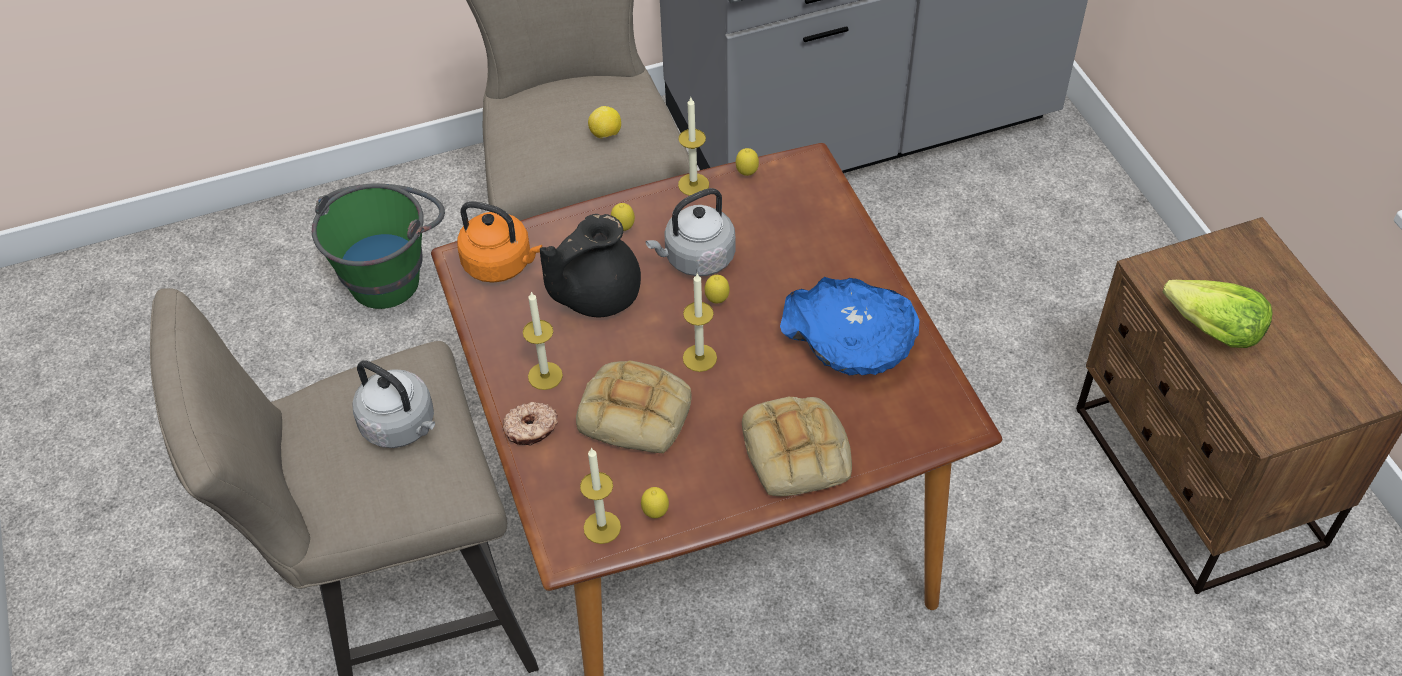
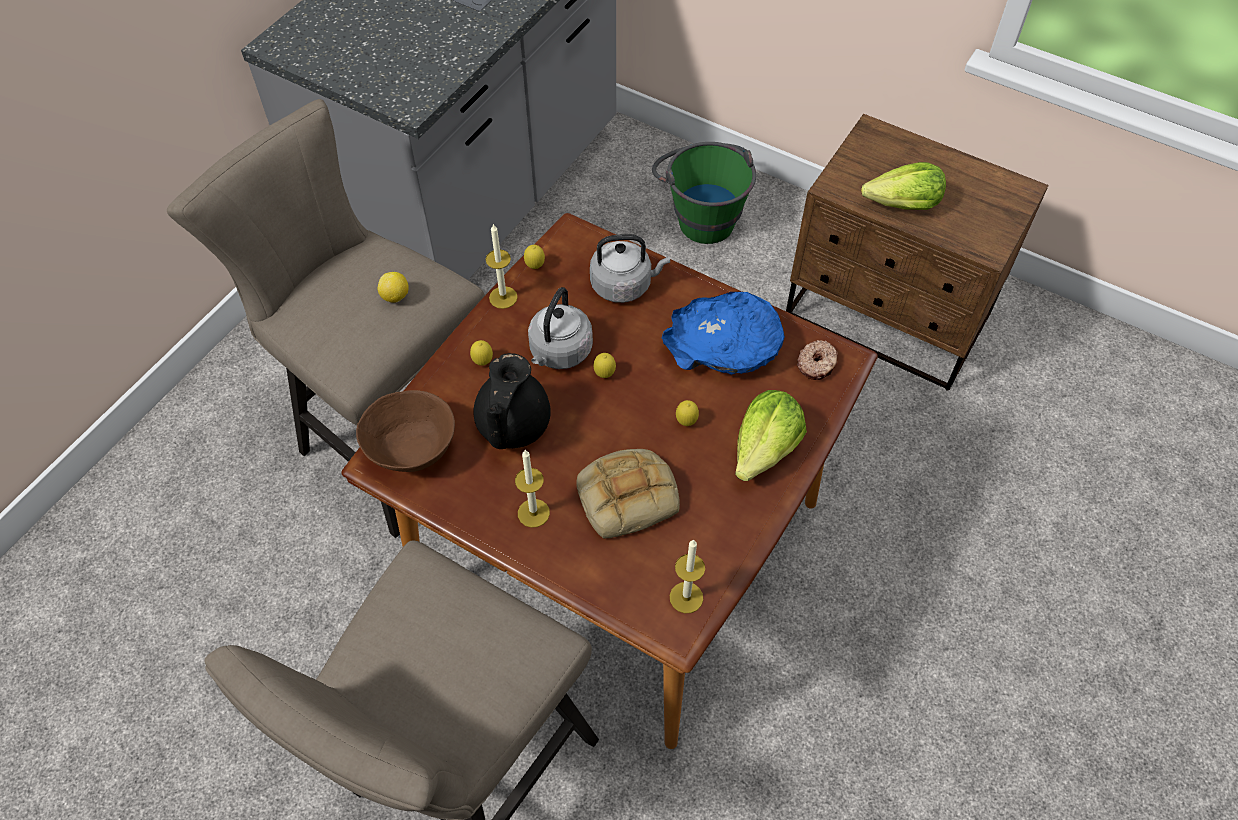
camera: 40 degrees left, 5 degrees up
(391, 271) = (204, 519): green bucket -> green bucket (701, 215)
(401, 426) = (457, 628): grey kettle -> grey kettle (624, 285)
(501, 264) = (413, 448): orange kettle -> brown bowl
(531, 429) = (563, 561): donut -> donut (817, 364)
(655, 513) = (713, 560): lemon -> lemon (686, 422)
(699, 358) = (633, 425): candle -> none
(798, 453) = (765, 449): bread -> lettuce

